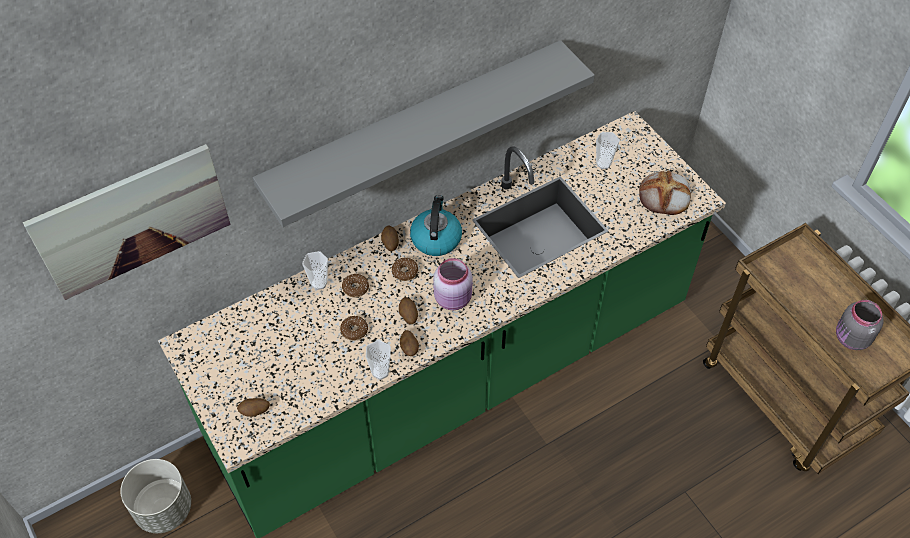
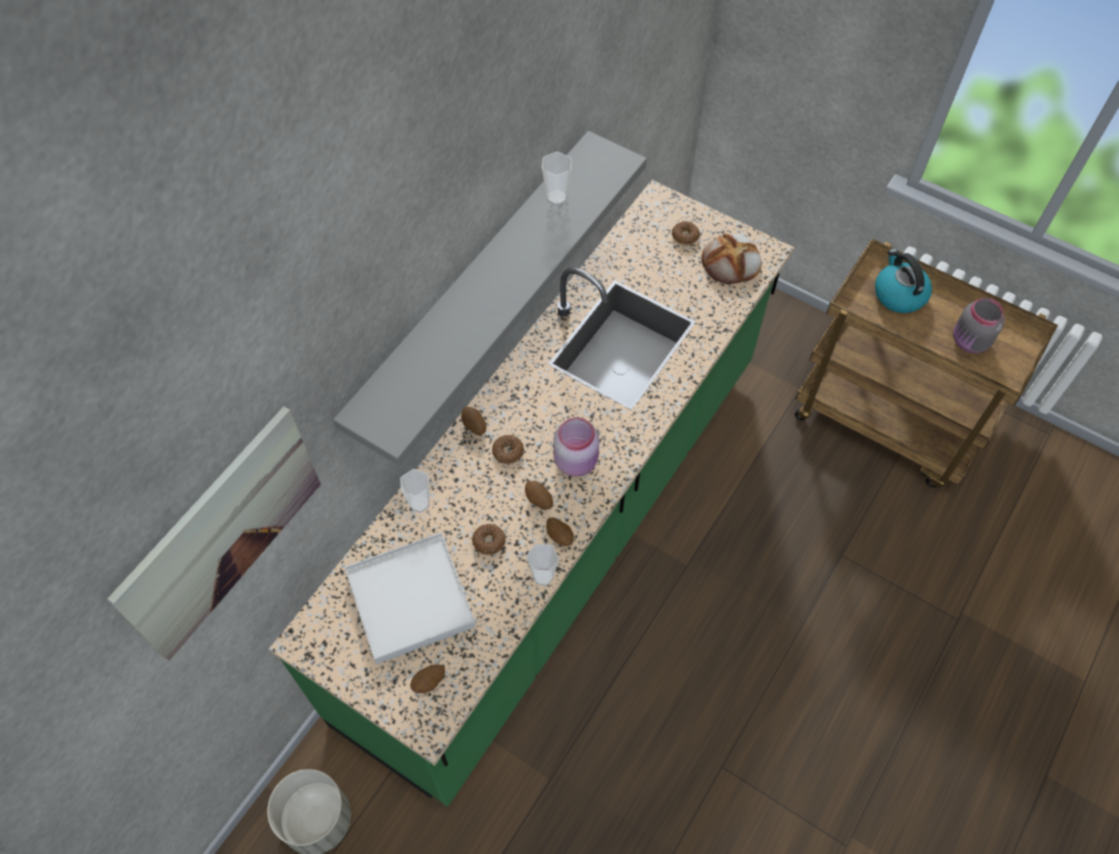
camera: 25 degrees left, 5 degrees up
(274, 348) = (410, 599): none -> white tray
(355, 288) = (464, 492): donut -> donut (685, 236)
(436, 238) = (520, 400): kettle -> kettle (898, 294)
(603, 163) = (651, 249): cup -> cup (556, 197)

